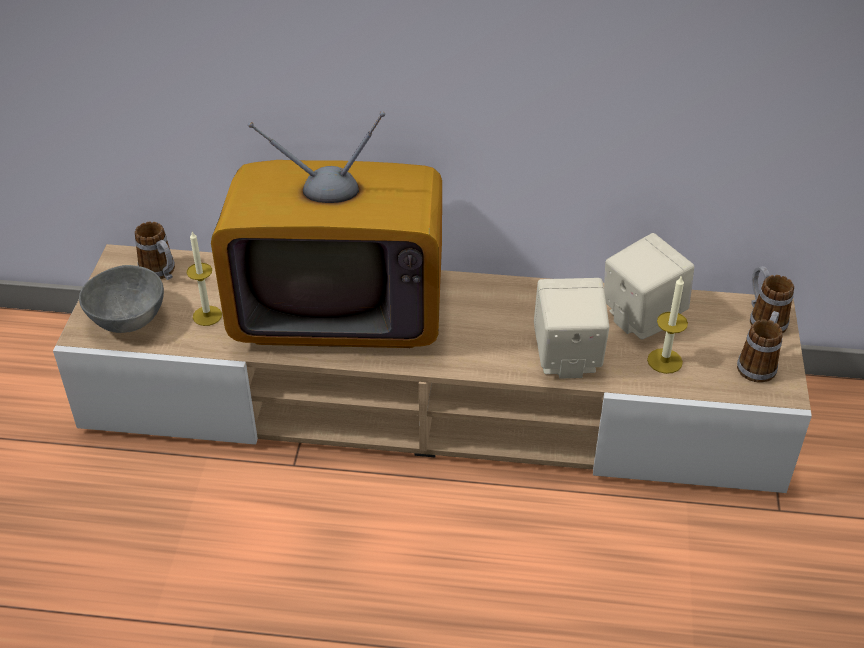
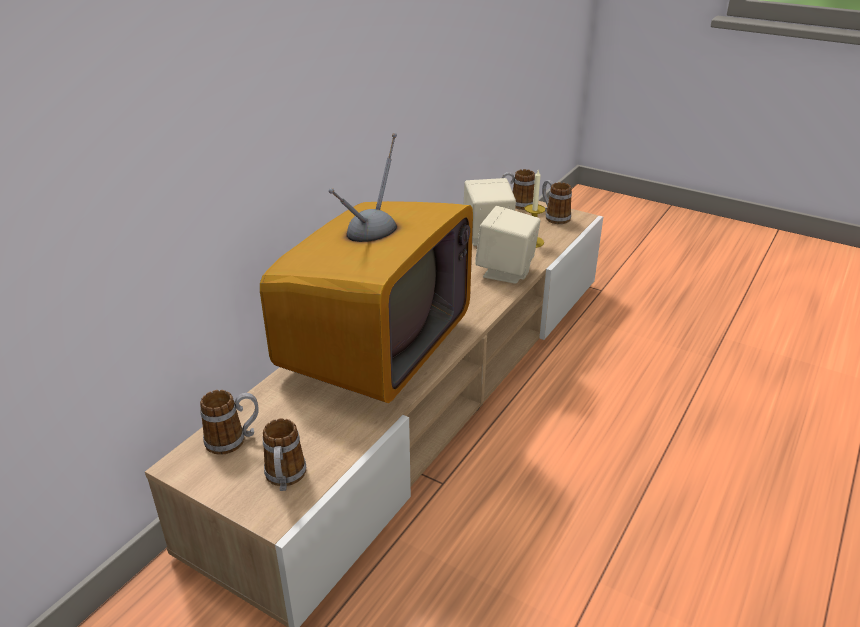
camera: 65 degrees left, 10 degrees down
(127, 321) = (285, 479): grey bowl -> mug
(207, 316) = (323, 423): candle -> none

